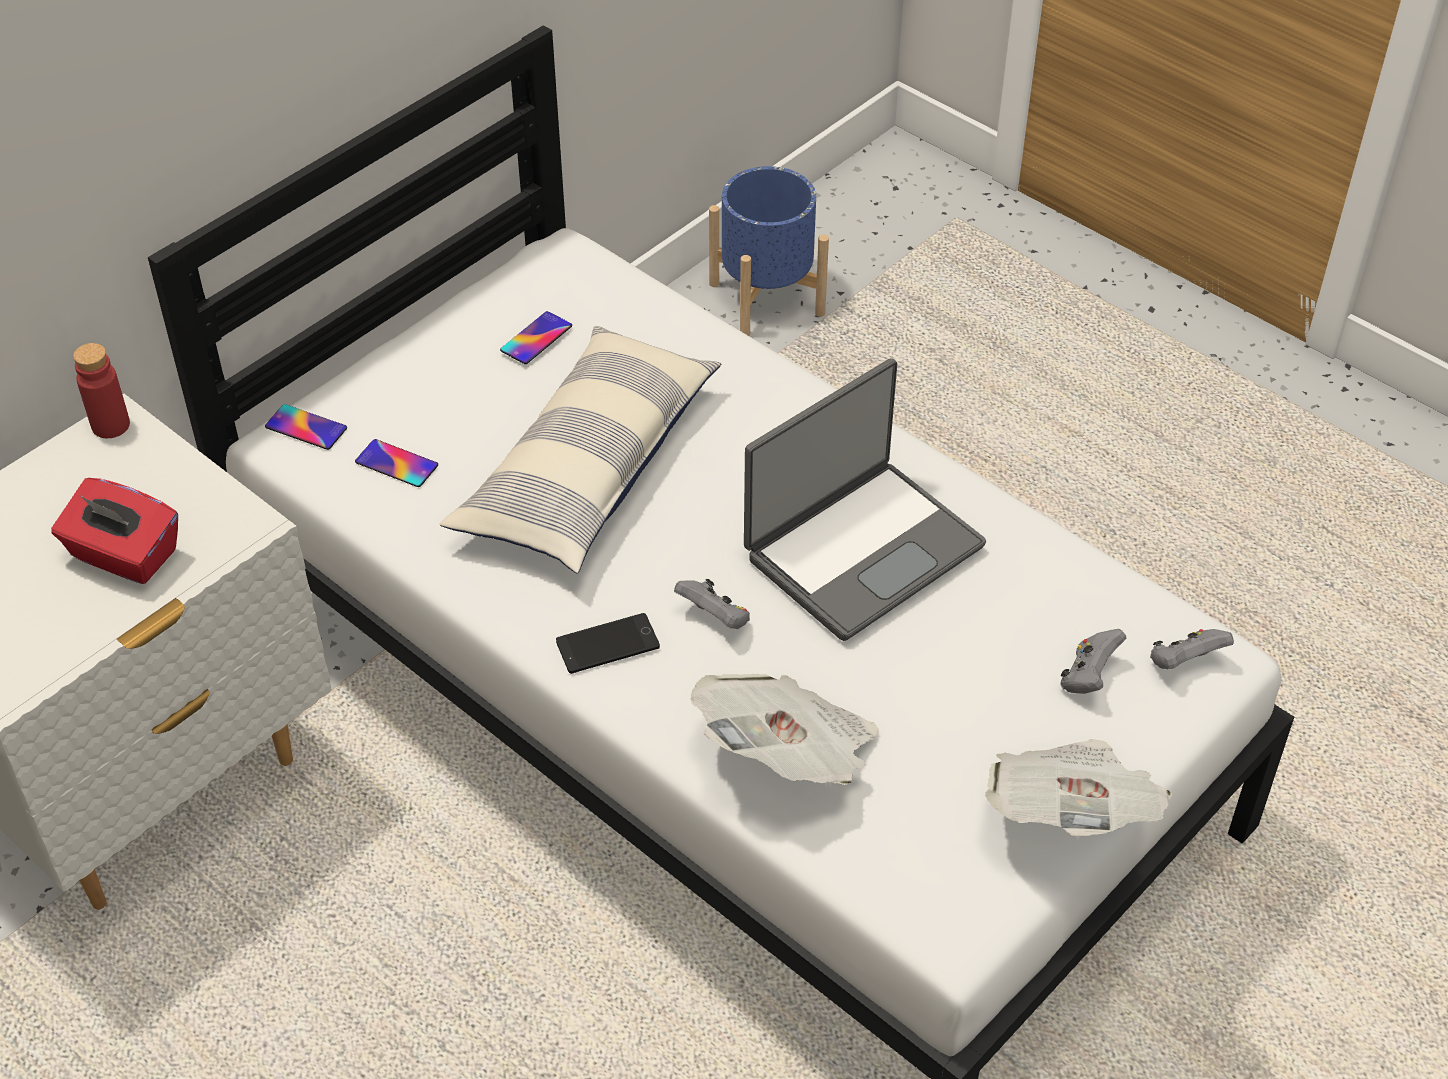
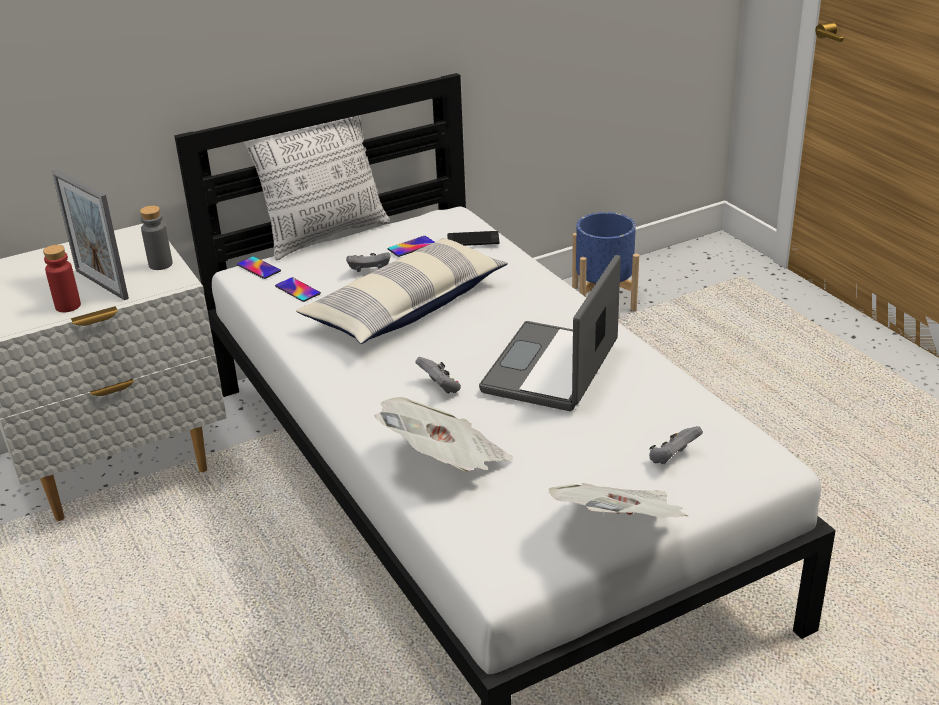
camera: 20 degrees right, 15 degrees down
(110, 425) = (136, 232): red bottle -> red bottle (68, 306)
(124, 555) = (101, 284): red tissue box -> picture frame
(198, 492) = (160, 264): none -> grey bottle
(378, 334) = (325, 235): none -> pillow
(607, 644) = (366, 389): phone -> phone (473, 239)
(861, 549) = (553, 369): laptop -> laptop turned 135 degrees clockwise
(1184, 663) = (746, 462): grey game controller -> grey game controller (369, 271)

